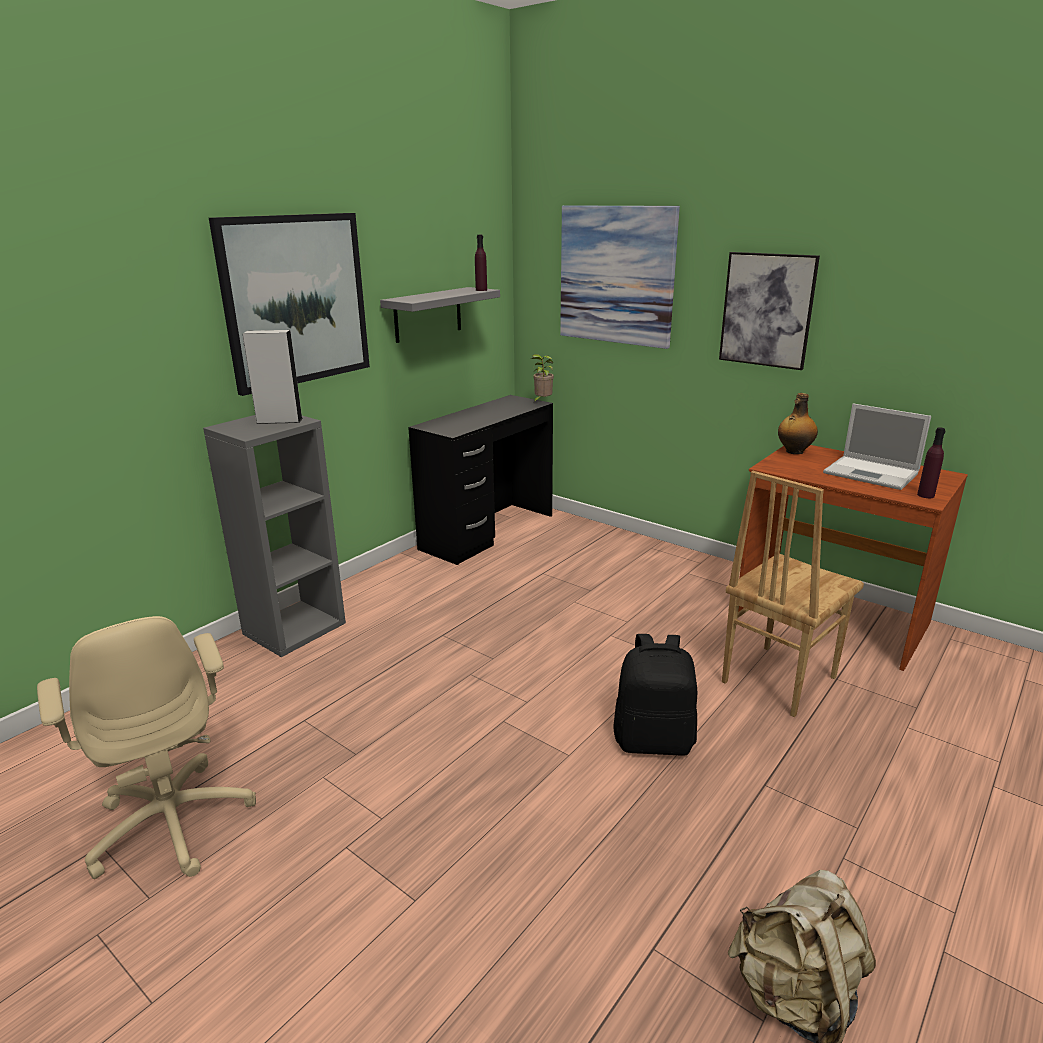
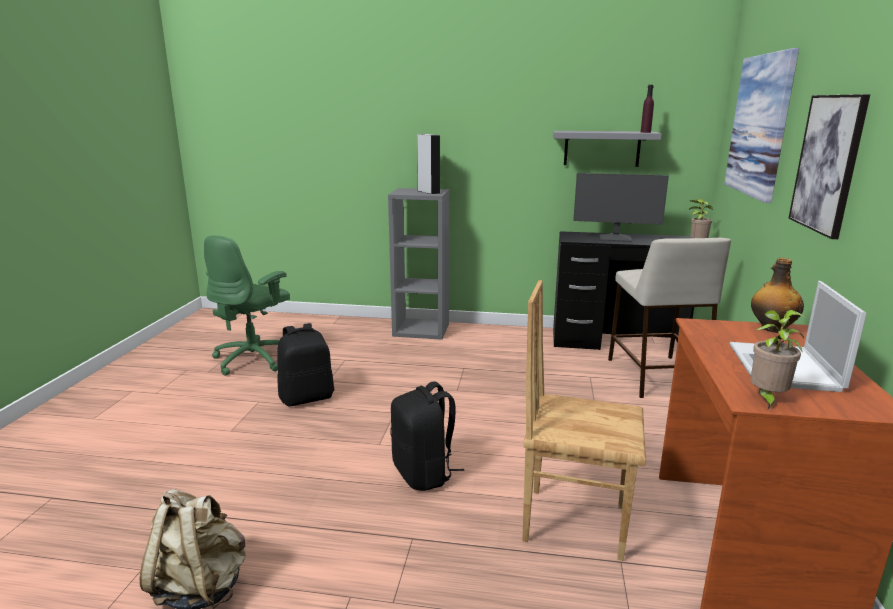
camera: 60 degrees right, 5 degrees down
(173, 821) = (254, 359): beige office chair -> green office chair
(296, 300) = (480, 122): picture -> none
(387, 789) = (307, 397): none -> black backpack
(477, 417) = (615, 238): none -> monitor
(572, 544) = (655, 375): none -> beige stool
(925, 495) = (766, 399): purple bottle -> potted plant

